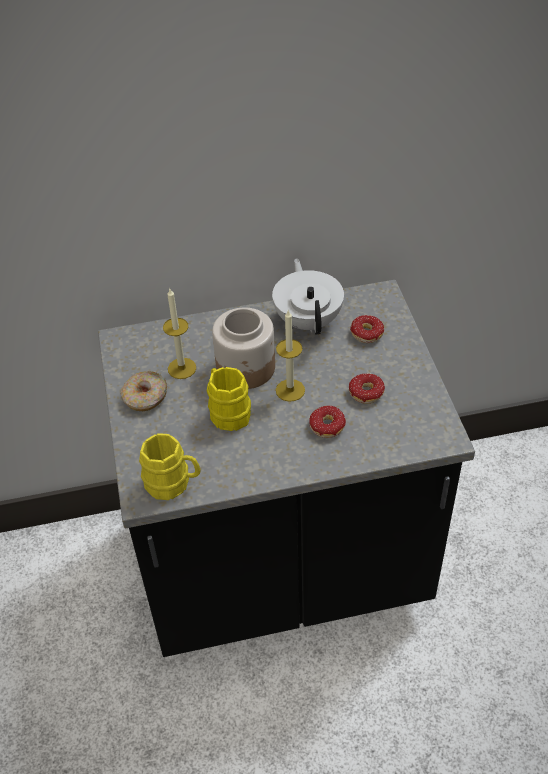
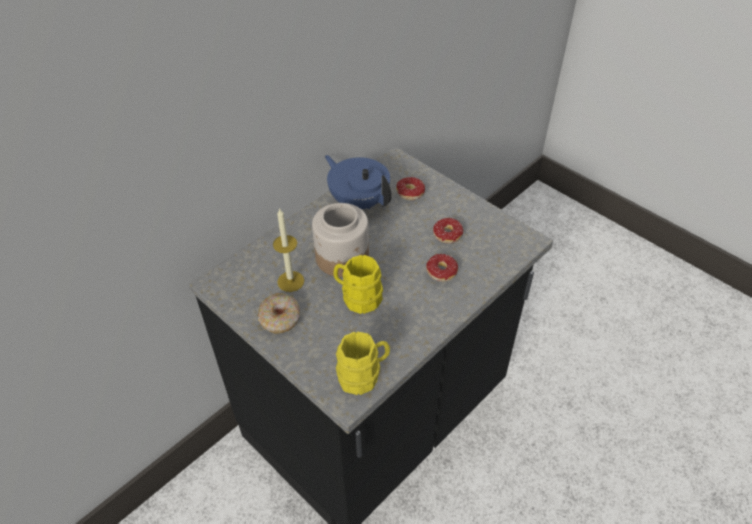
camera: 35 degrees left, 0 degrees up
(290, 390) = (391, 258): candle -> none
(308, 320) = (359, 201): white teapot -> blue teapot

